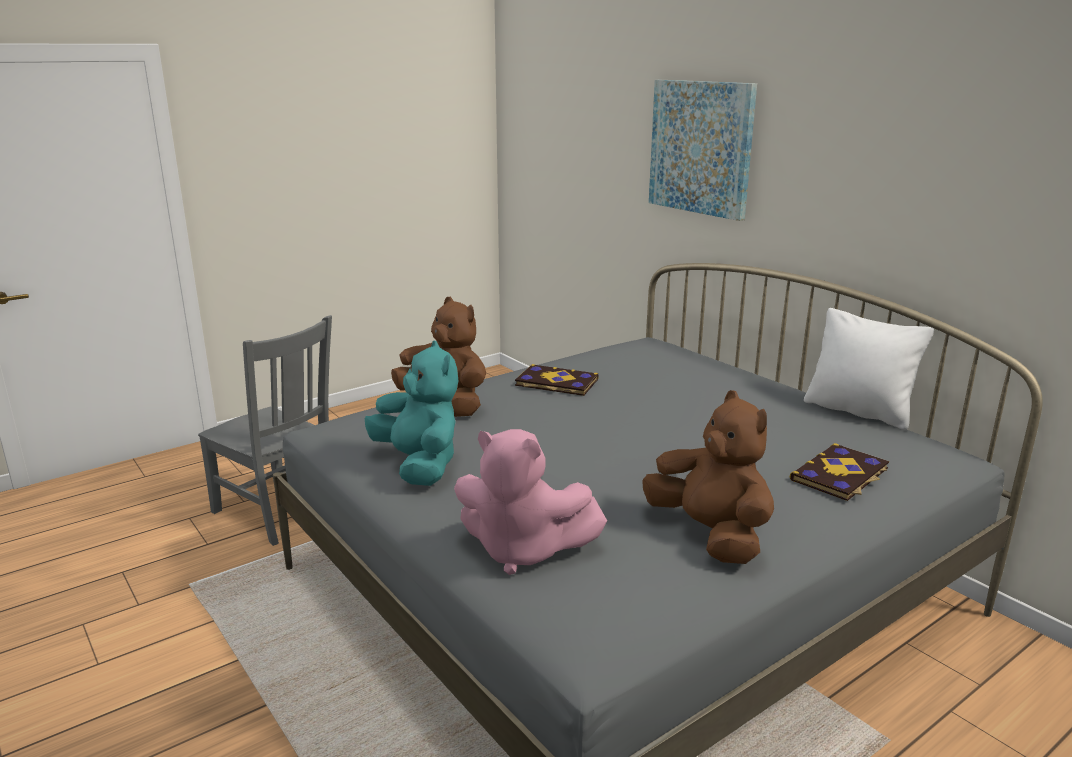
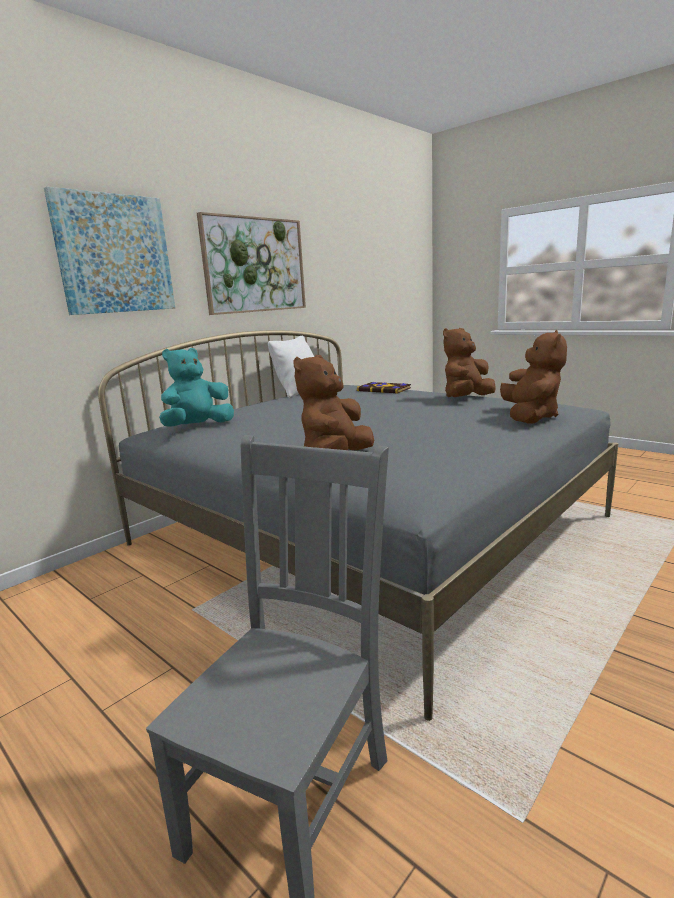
camera: 100 degrees left, 5 degrees down
(419, 465) = (462, 447): turquoise plush toy -> turquoise plush toy (198, 427)
(523, 550) = (530, 417): pink plush toy -> brown plush toy
(556, 383) = (272, 436): book -> none
(883, 184) = (255, 265): none -> picture

